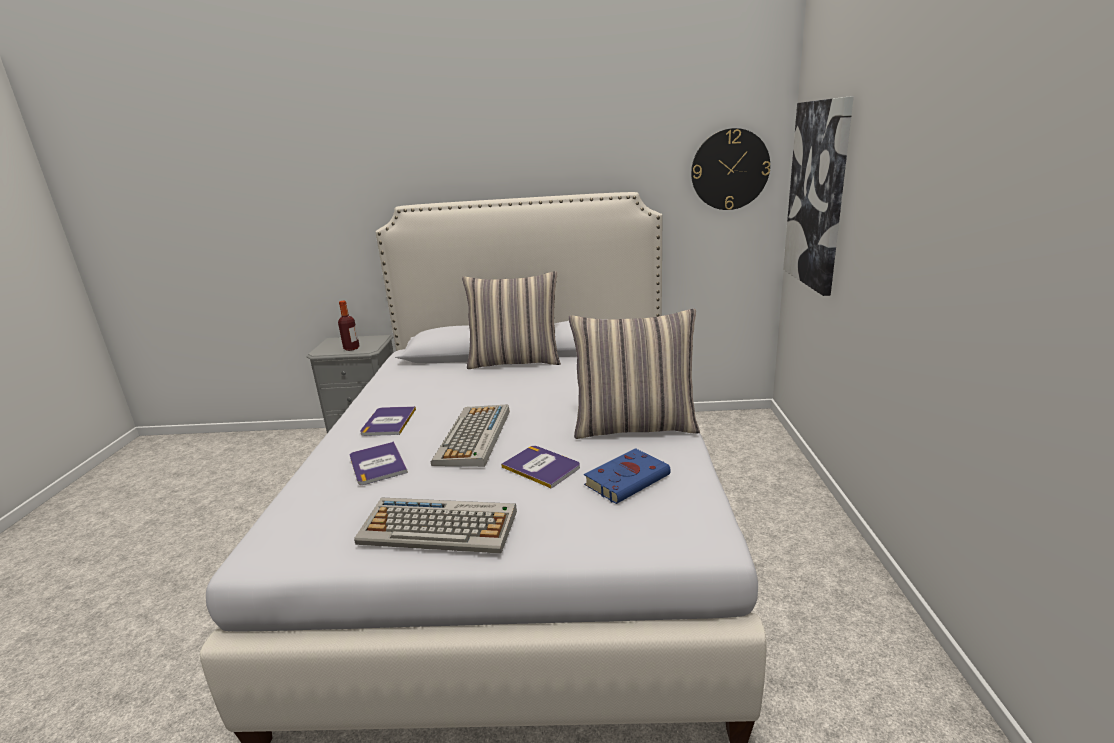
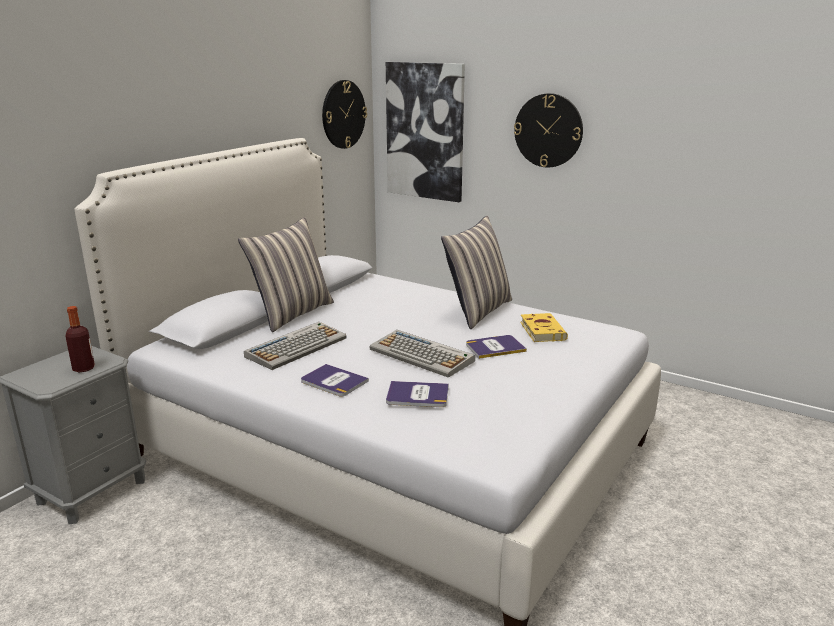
camera: 60 degrees left, 0 degrees up
(440, 527) = (539, 389): keyboard -> keyboard (297, 347)
(628, 479) = (541, 330): blue book -> yellow book
(913, 200) = (548, 130): none -> wall clock

